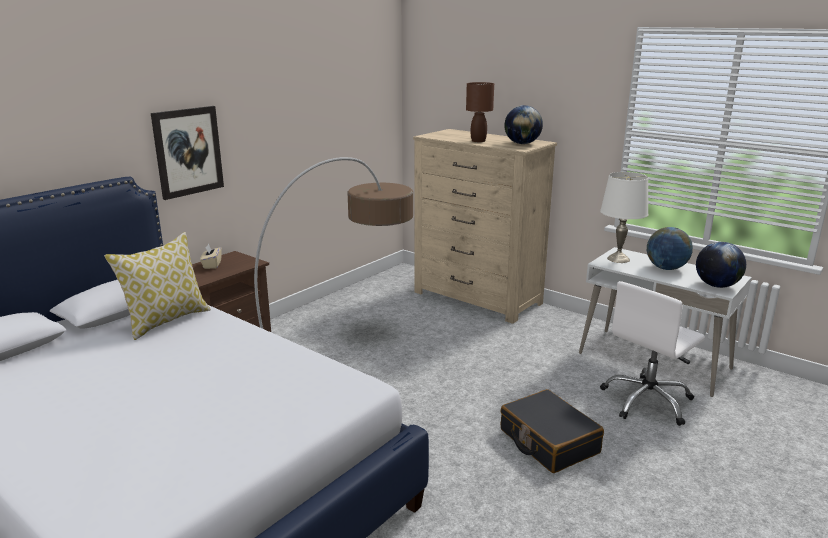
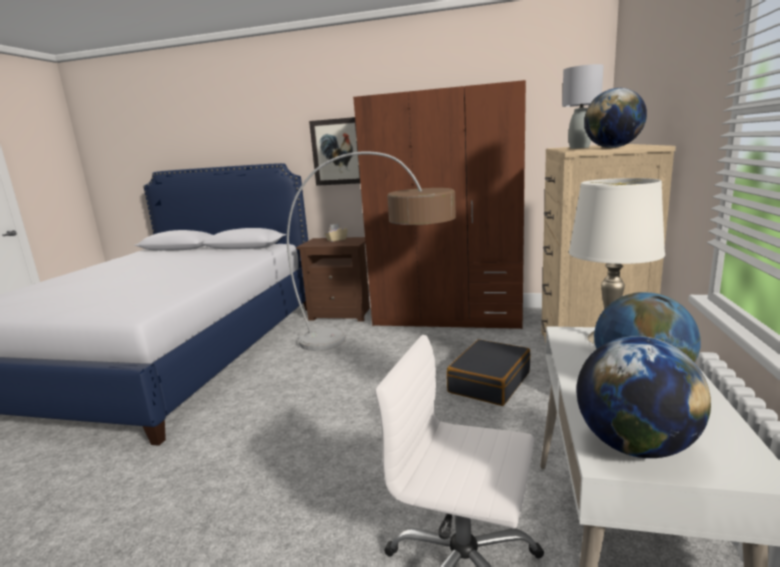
camera: 65 degrees right, 5 degrees down
(166, 320) = (234, 254): pillow -> none
(331, 312) = (448, 317): none -> brown wardrobe
(478, 141) = (579, 148): brown table lamp -> grey table lamp
(548, 441) = (293, 494): black suitcase -> black suitcase (489, 382)

